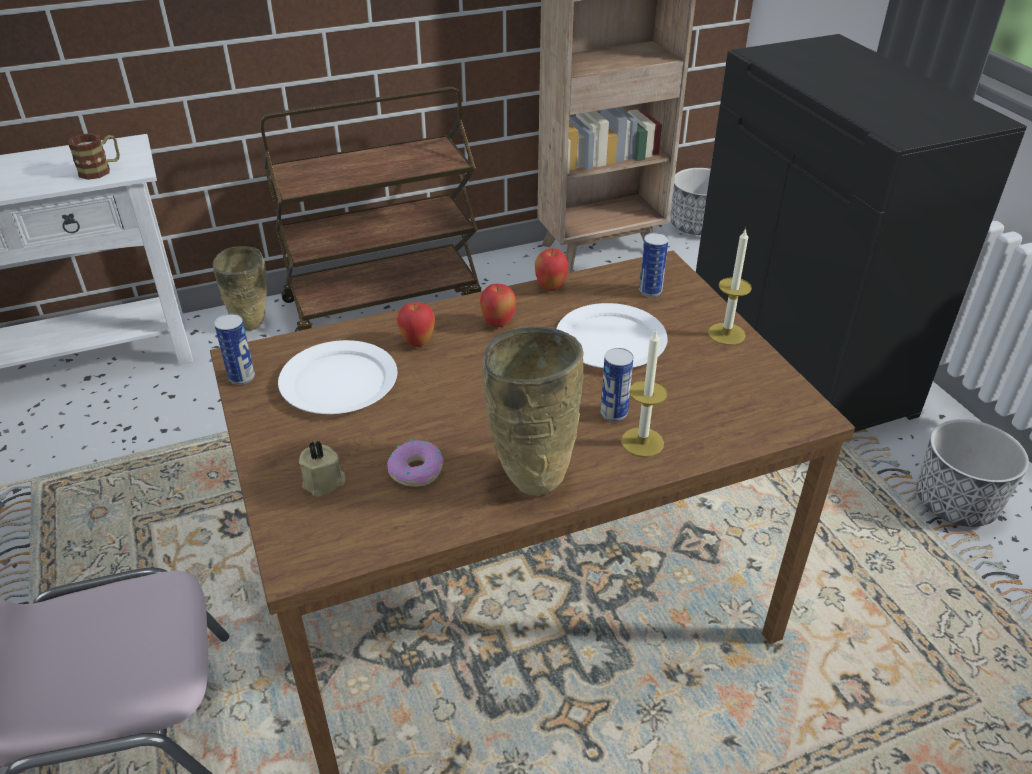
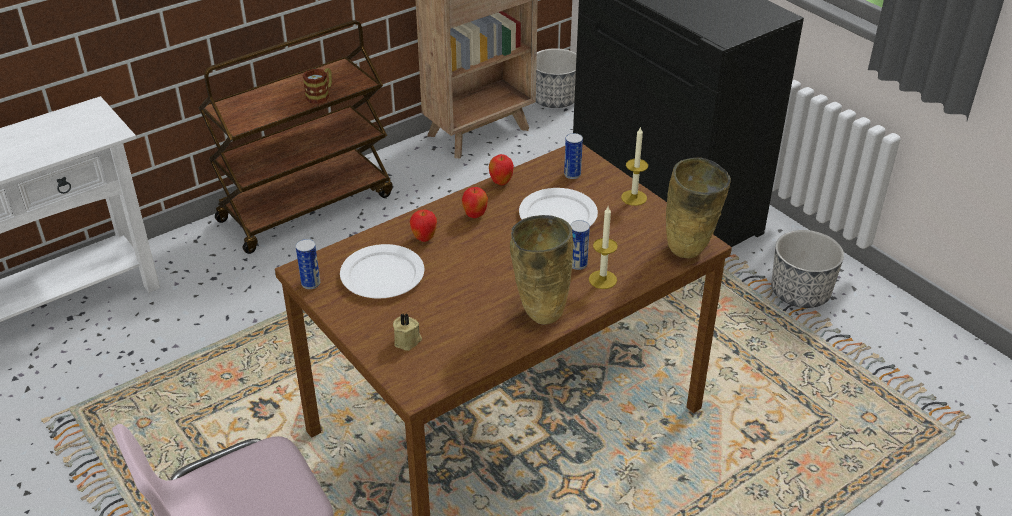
camera: 15 degrees left, 0 degrees up
(101, 170) = (84, 136): mug -> mug (321, 95)
(251, 326) = (198, 248): beige vase -> beige vase (689, 252)
(416, 470) = (465, 323): donut -> none

